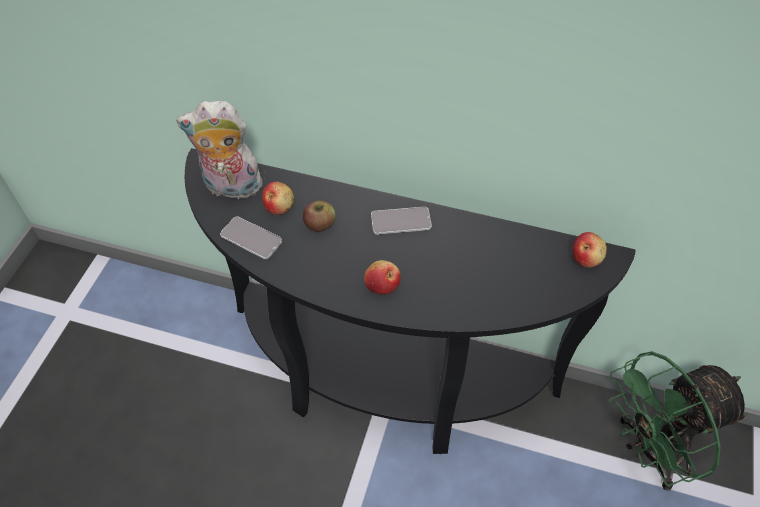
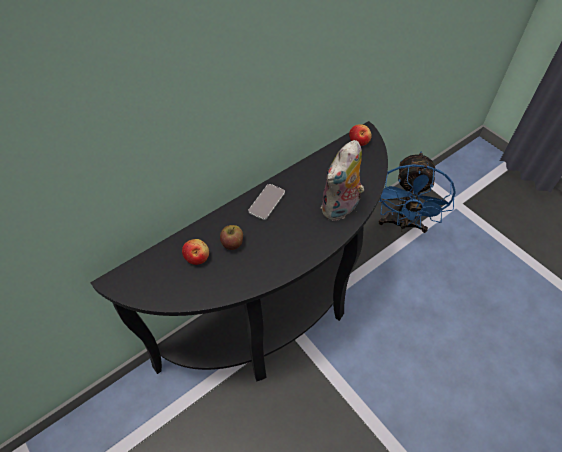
camera: 55 degrees left, 0 degrees up
(230, 188) = (154, 276): plush toy -> plush toy (340, 209)
(251, 238) = (209, 287): phone -> none
(382, 285) = (305, 237): apple -> none
(649, 450) = (402, 224): green fan -> blue fan

